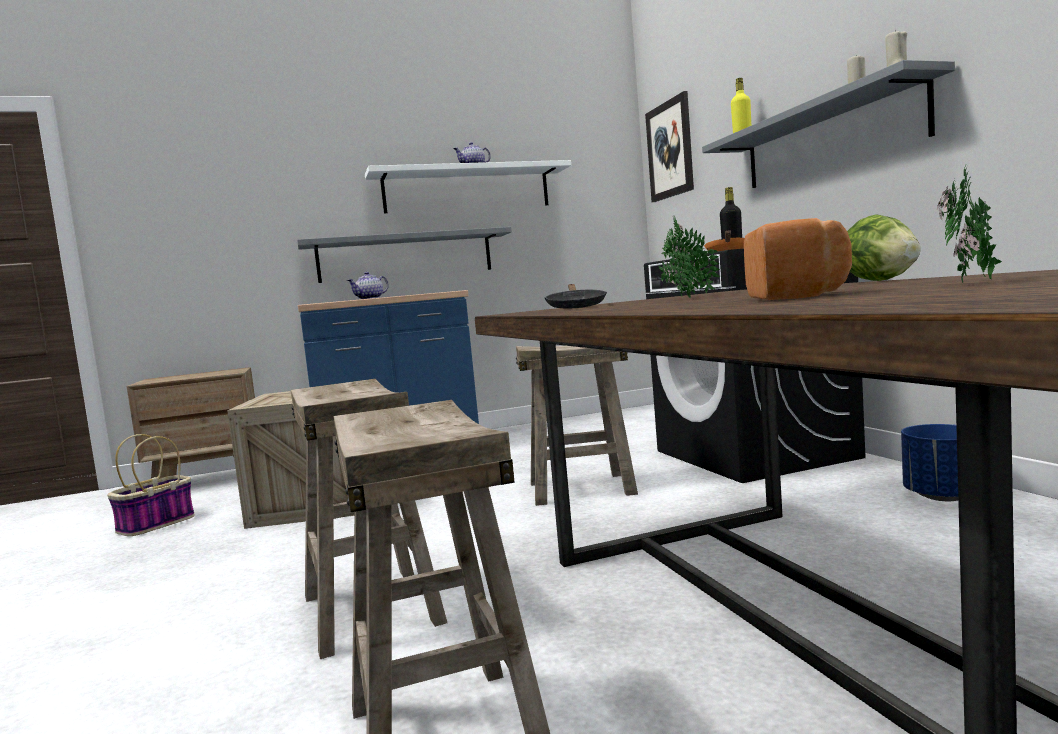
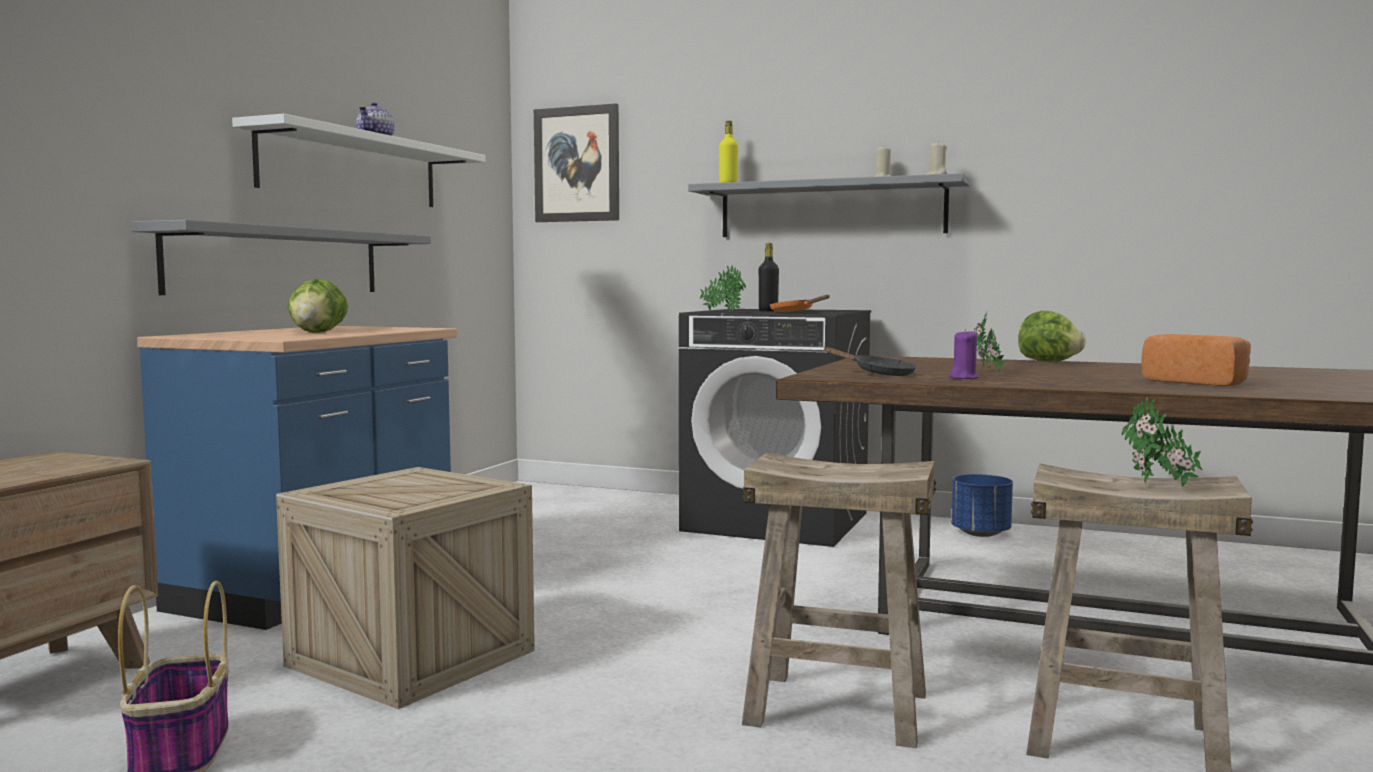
camera: 50 degrees left, 0 degrees up
(370, 298) = (318, 333): teapot -> lettuce
(581, 488) = (708, 576): beige stool -> none
(599, 307) = (963, 378): none -> purple candle
(972, 284) = (1275, 380): potted plant -> potted plant (1157, 485)

